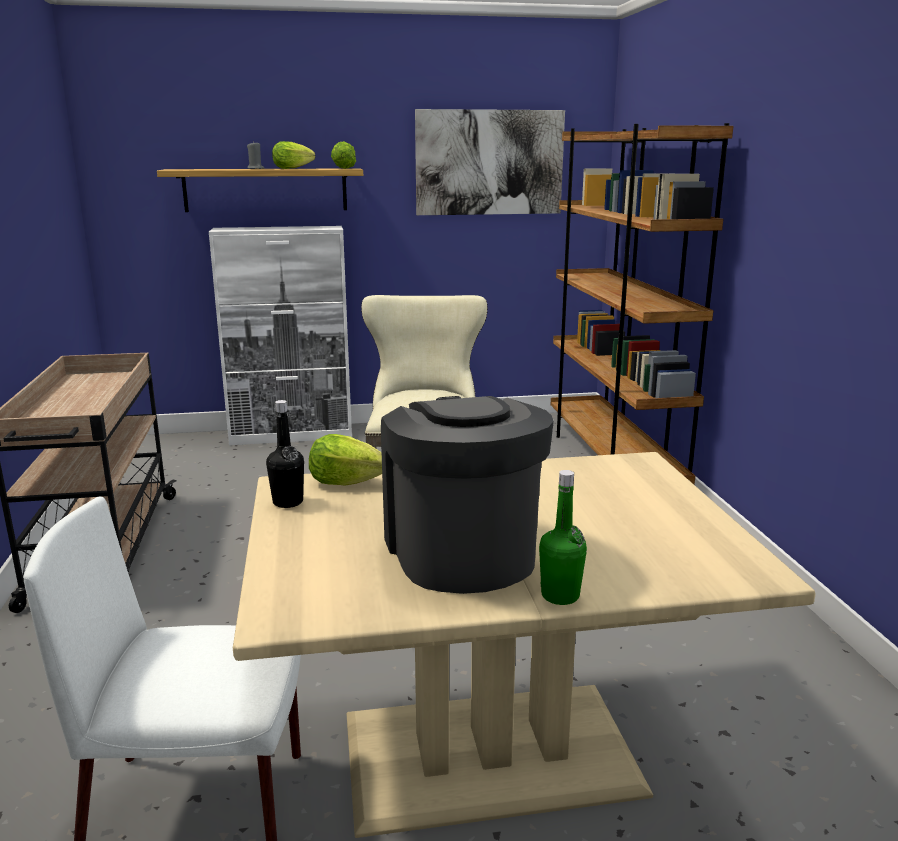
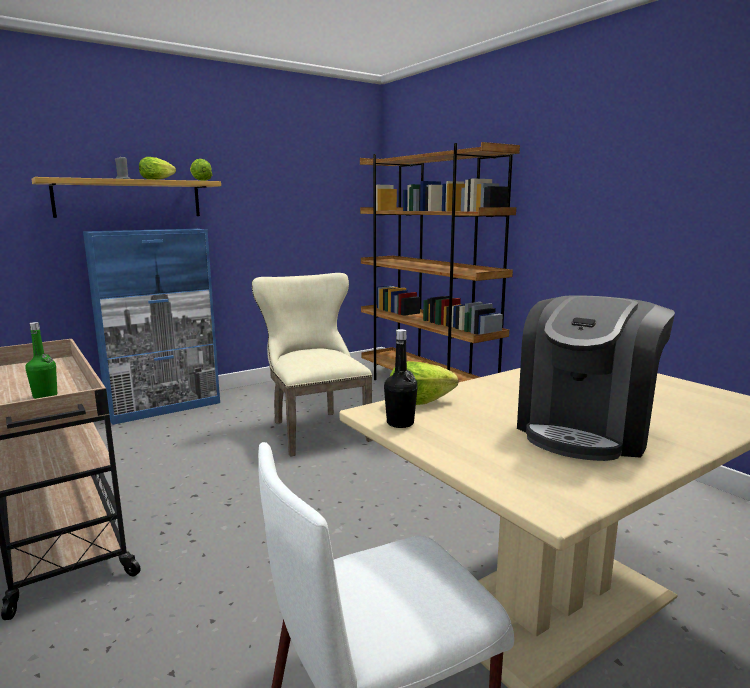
camera: 25 degrees left, 5 degrees down
(292, 435) = (165, 408): white cabinet -> blue cabinet
(461, 551) = (586, 430): coffee machine -> coffee machine turned 105 degrees counterclockwise
(489, 163) = (304, 180): picture -> none
(560, 596) = (698, 443): green bottle -> green bottle (45, 396)

